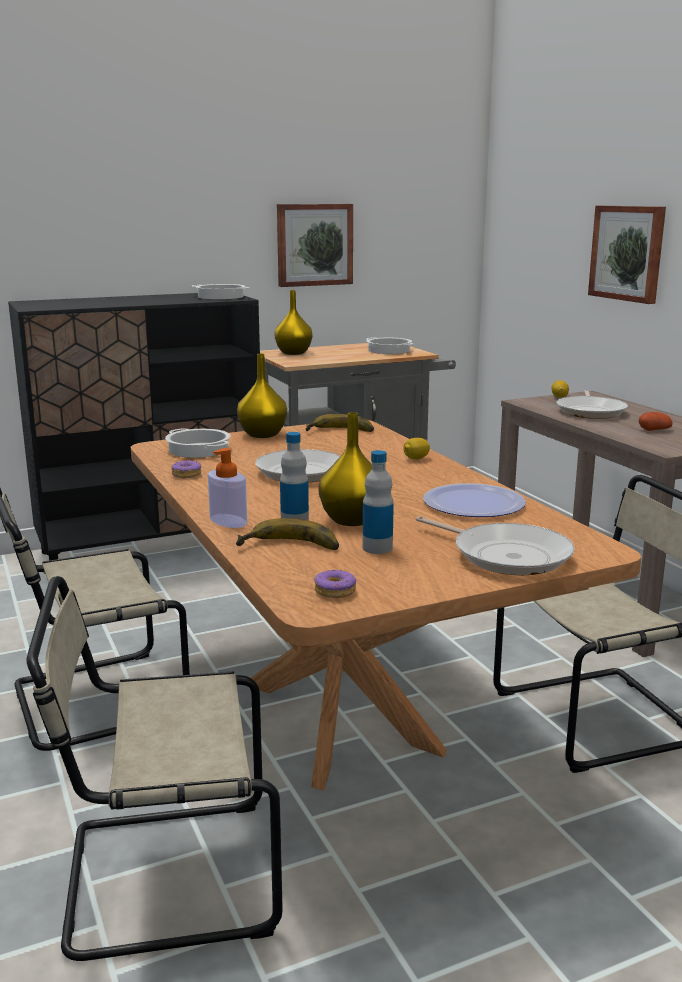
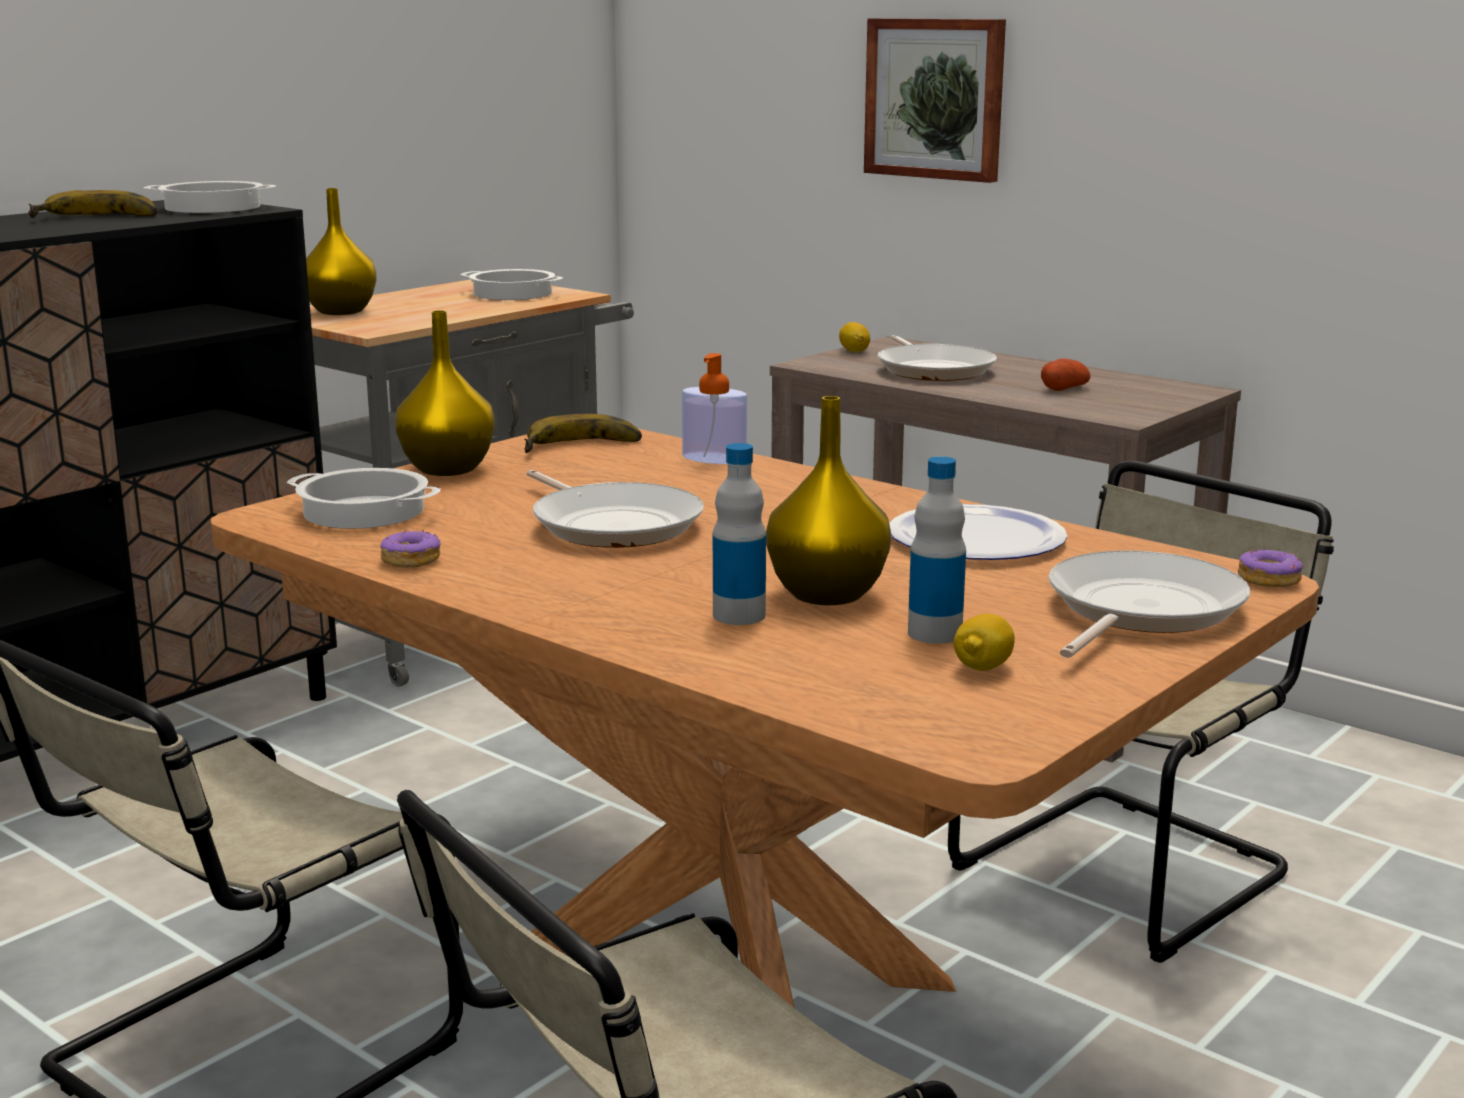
camera: 25 degrees left, 0 degrees up
(228, 521) = (617, 631): soap dispenser -> soap dispenser (714, 458)
(289, 548) = (793, 658): banana -> banana (96, 218)
(314, 245) = (343, 98): picture -> none
(335, 591) = (973, 715): donut -> donut (1269, 579)
(416, 459) = (780, 478): lemon -> lemon (983, 667)
(506, 555) = (1139, 611): frying pan -> frying pan turned 75 degrees counterclockwise

